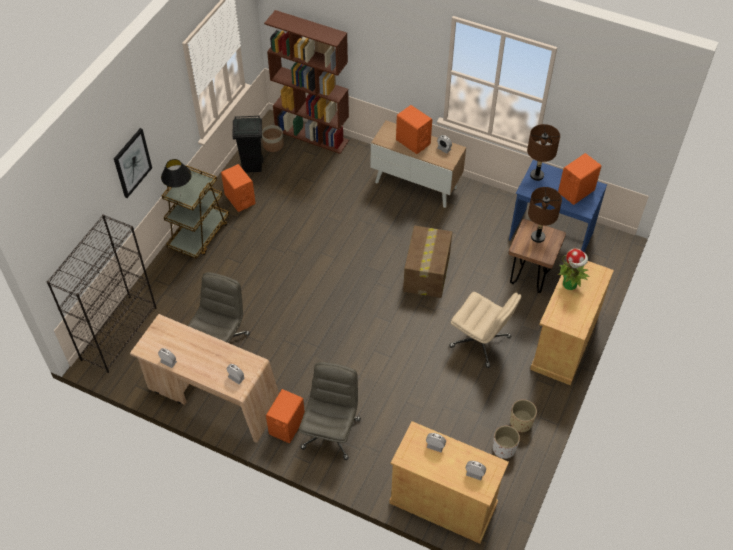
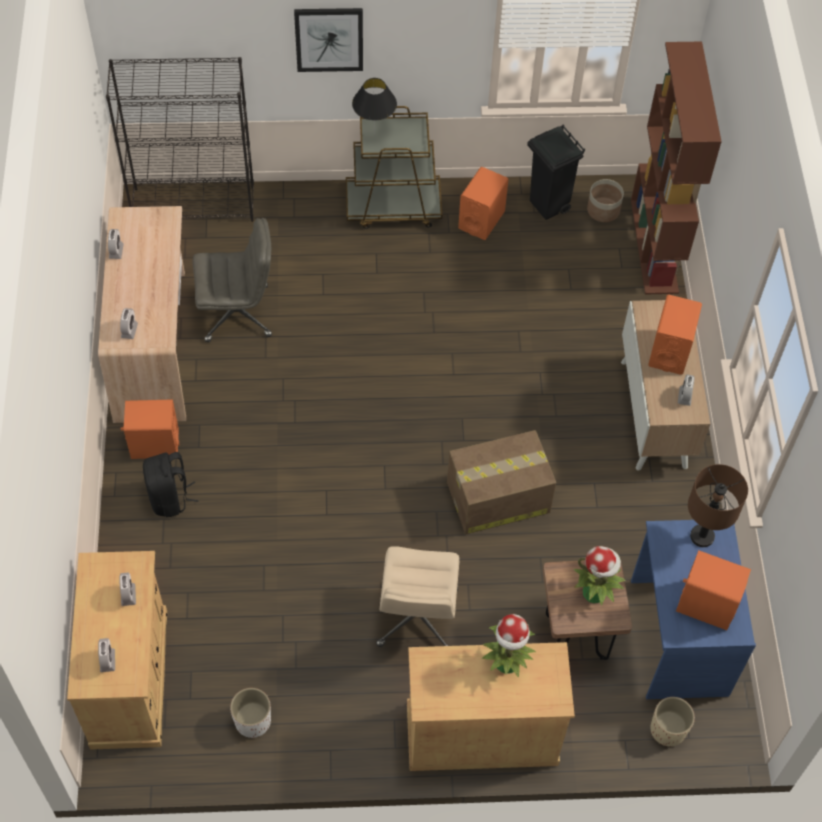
camera: 60 degrees right, 5 degrees up
(331, 433) = (170, 498): grey office chair -> black backpack
(520, 422) = (308, 726): beige planter -> beige planter (667, 729)
(537, 237) = (595, 592): brown table lamp -> potted plant

